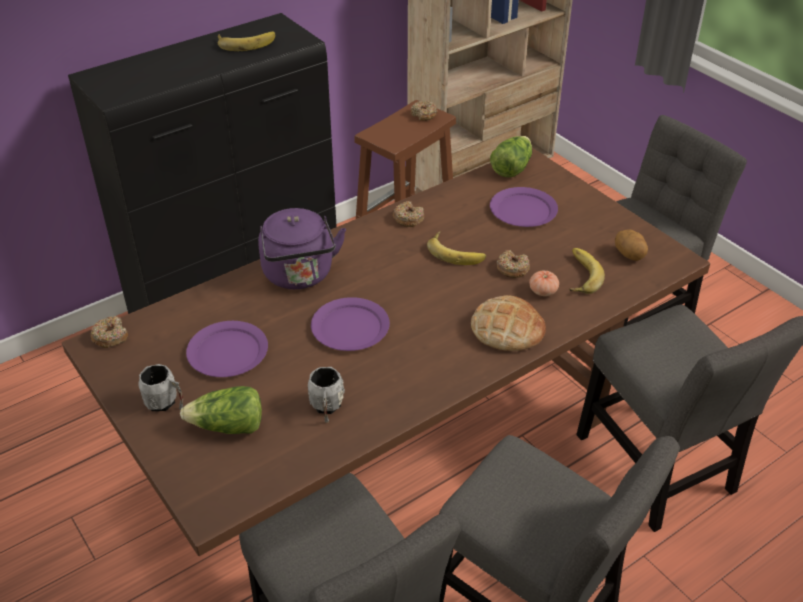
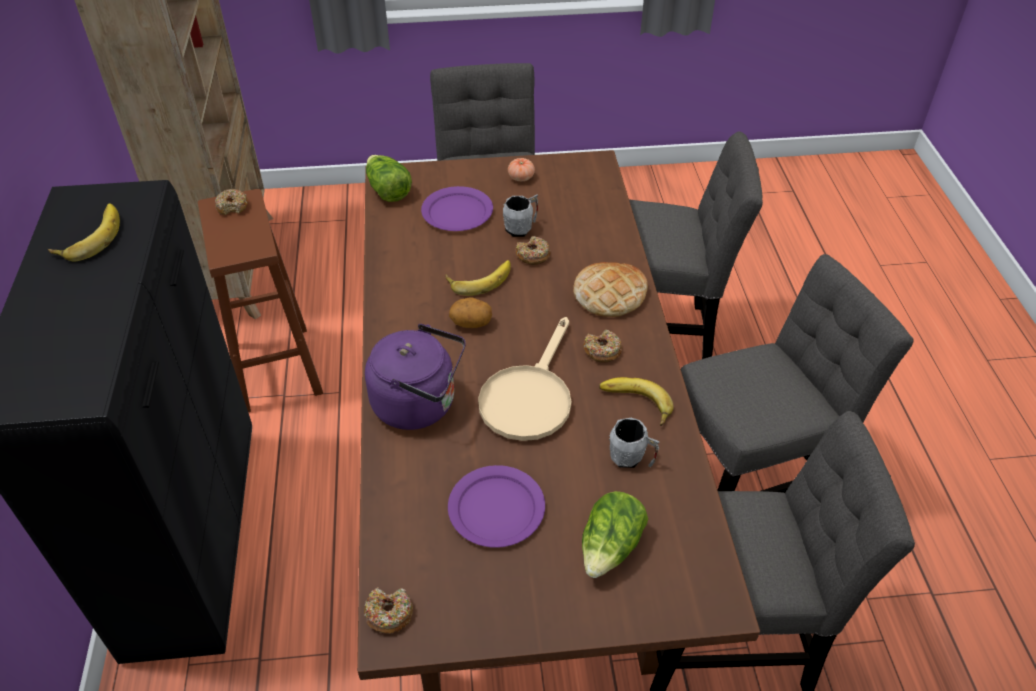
camera: 60 degrees left, 5 degrees up
(165, 403) = (541, 593): grey mug -> grey mug (521, 228)
(349, 327) = (529, 397): purple plate -> beige frying pan
(408, 219) = (400, 289): donut -> donut (602, 351)
(543, 291) = (577, 251): tomato -> tomato (521, 177)
(578, 275) = (572, 222): banana -> banana (634, 404)
(629, 255) = (570, 184): potato -> potato (471, 323)

